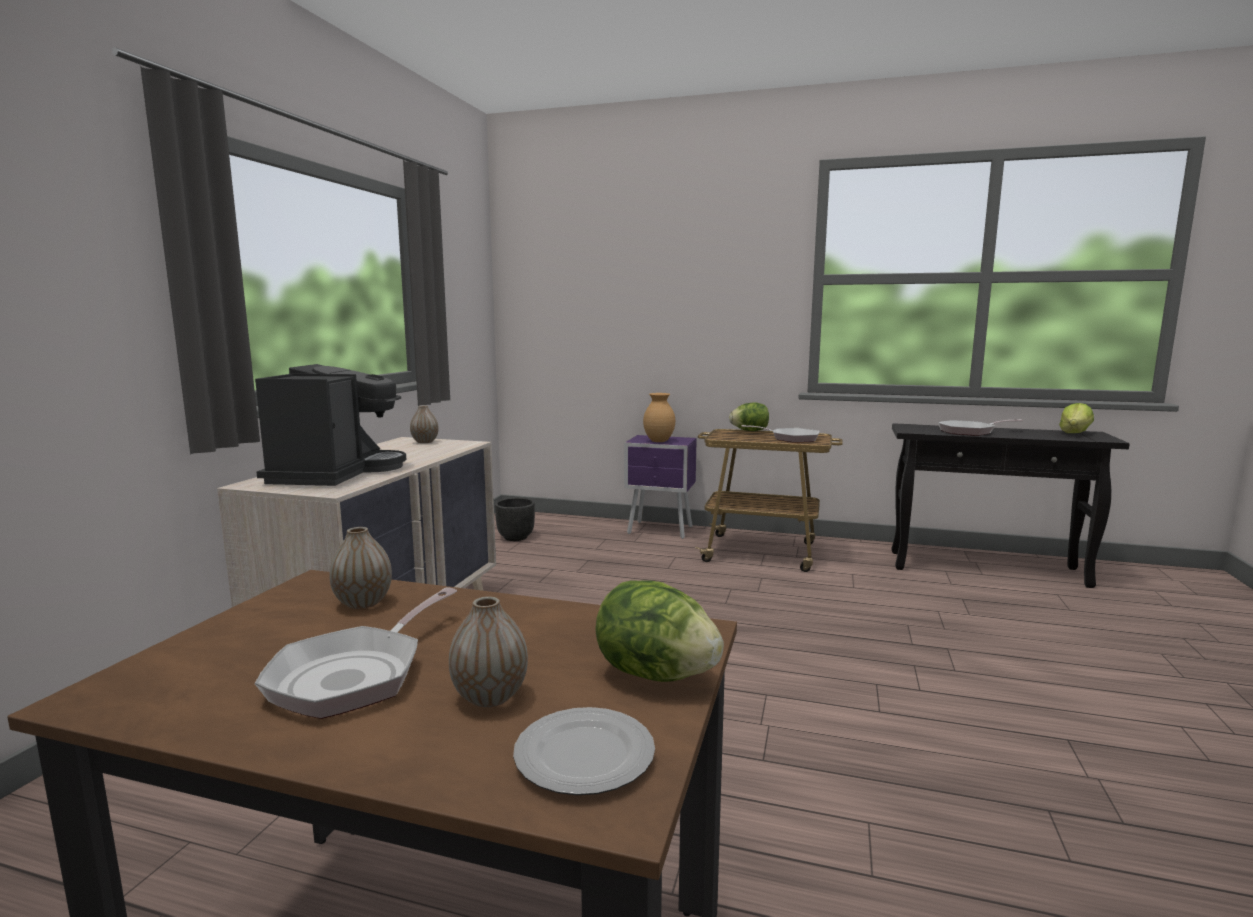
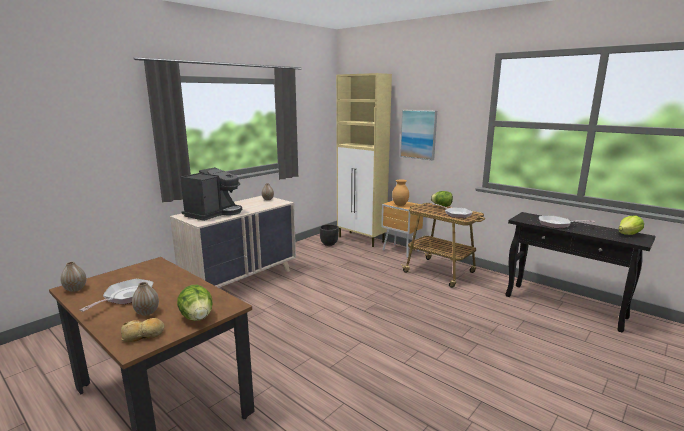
camera: 25 degrees right, 5 degrees up
(355, 675) = (126, 297): frying pan -> frying pan turned 150 degrees clockwise
(363, 603) = (157, 273): vase -> vase (75, 289)
(571, 522) = (361, 239): none -> beige cabinet
(583, 756) = (144, 335): plate -> bread
(661, 531) = (401, 251): purple nightstand -> brown nightstand
(678, 308) = (418, 134): none -> picture

